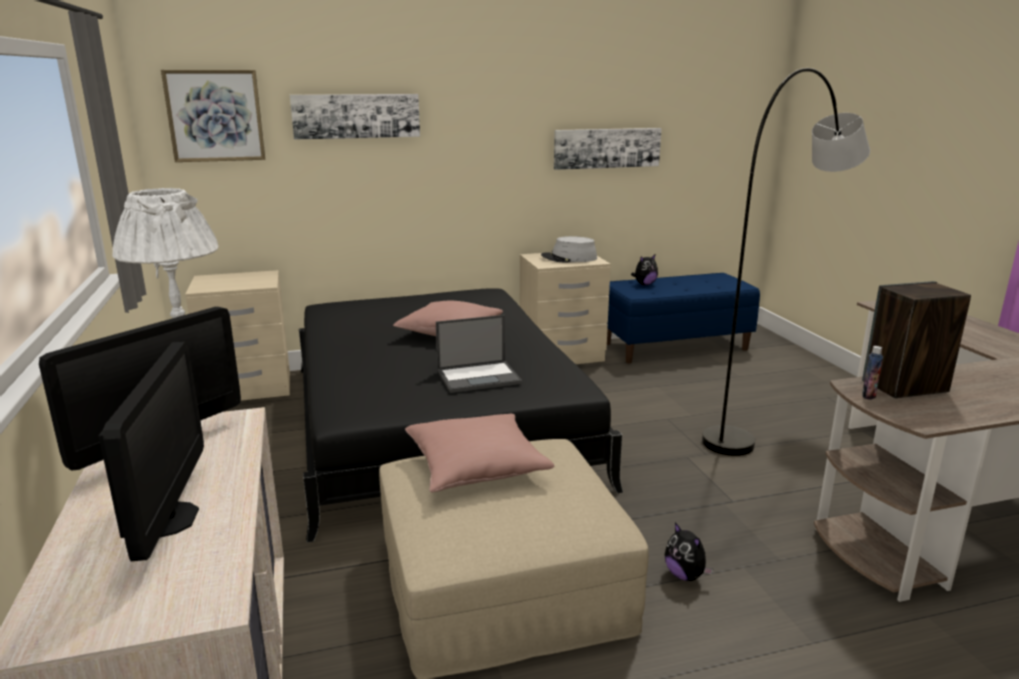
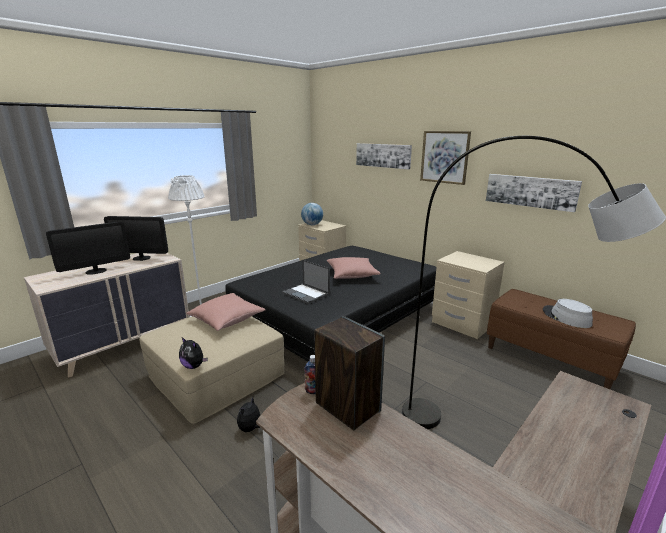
camera: 60 degrees right, 0 degrees up
(215, 116) = (333, 151): picture -> picture (444, 157)
(216, 286) = (312, 225): none -> globe
(569, 258) = (473, 261): grey hat -> grey hat (566, 317)
(644, 284) = (534, 300): plush toy -> plush toy (194, 366)
(675, 346) = (550, 358): blue bench -> brown bench

